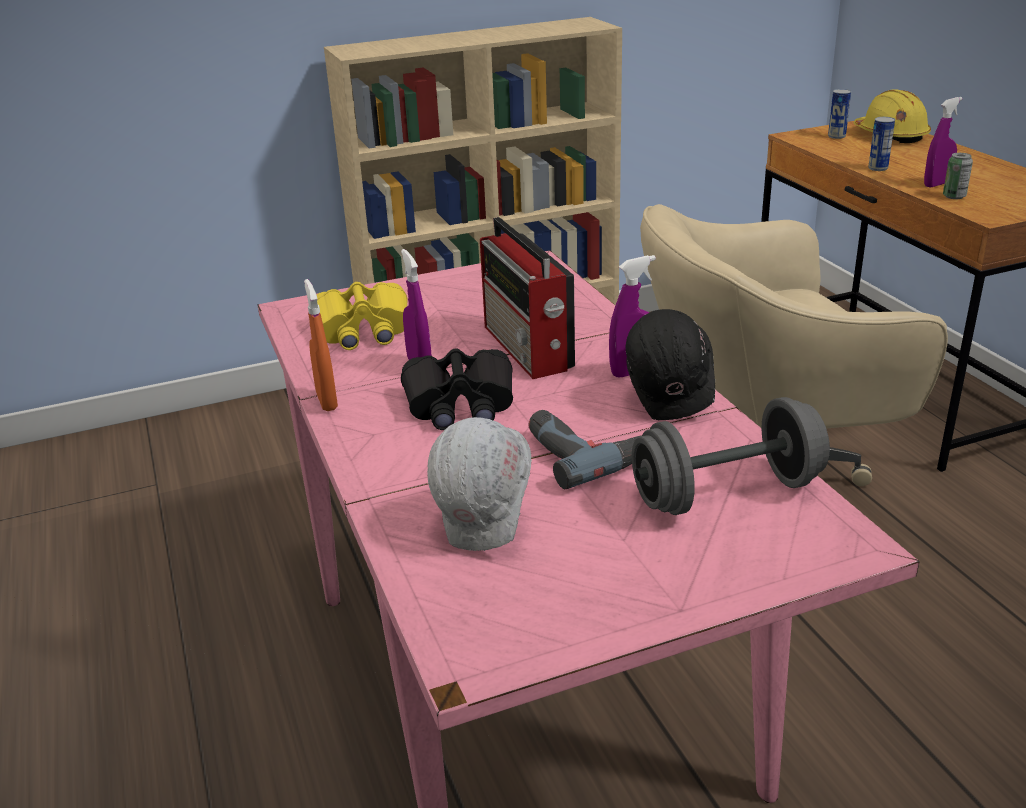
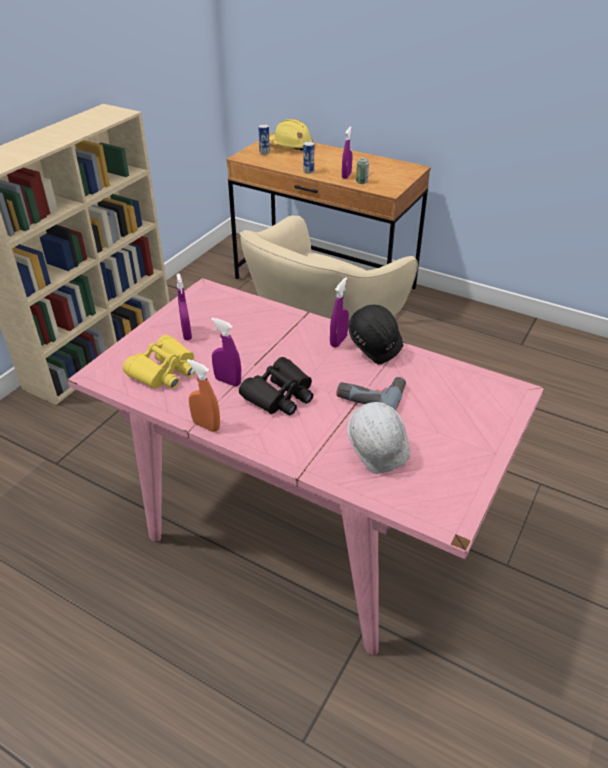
camera: 40 degrees left, 10 degrees up
(444, 301) = (186, 334): none -> purple spray bottle
(528, 349) = (271, 348): radio -> none
(726, 493) = (450, 389): grey dumbbell -> none

